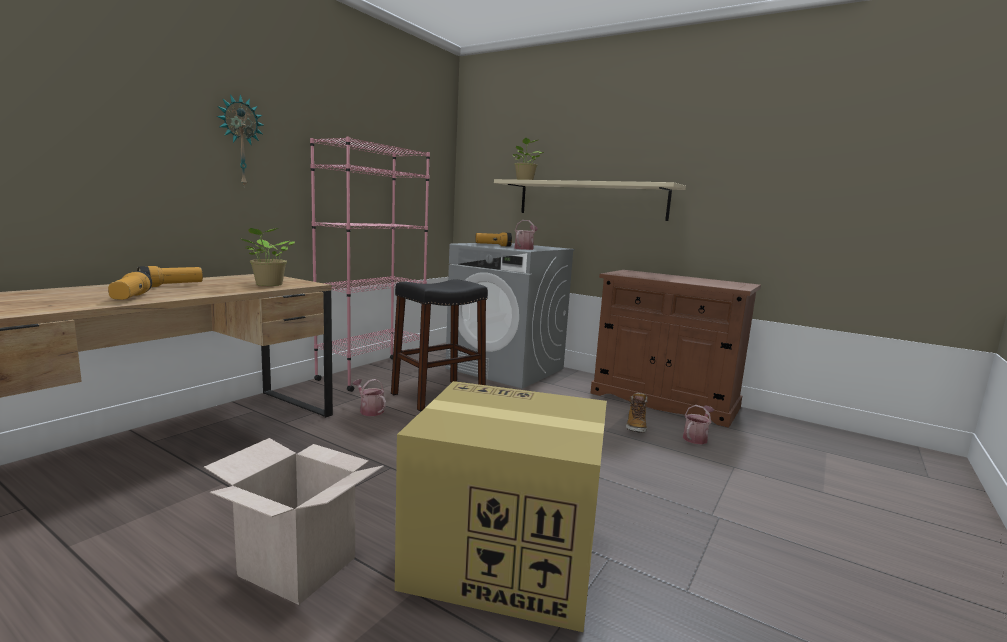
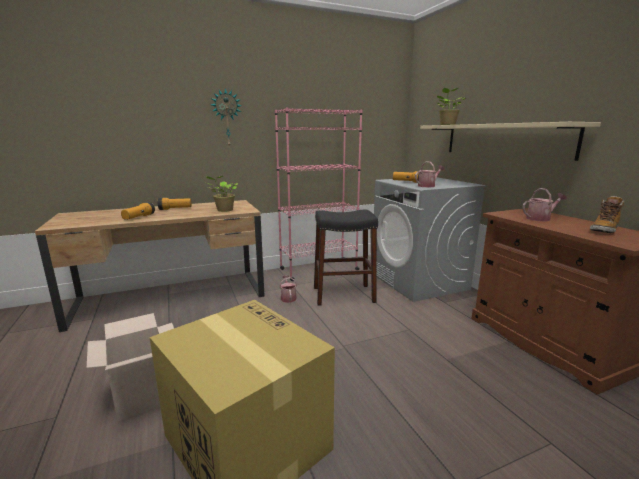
camera: 35 degrees right, 5 degrees up
(636, 426) = (482, 363): boot -> boot (604, 230)
(696, 438) = (539, 394): watering can -> watering can (540, 218)

